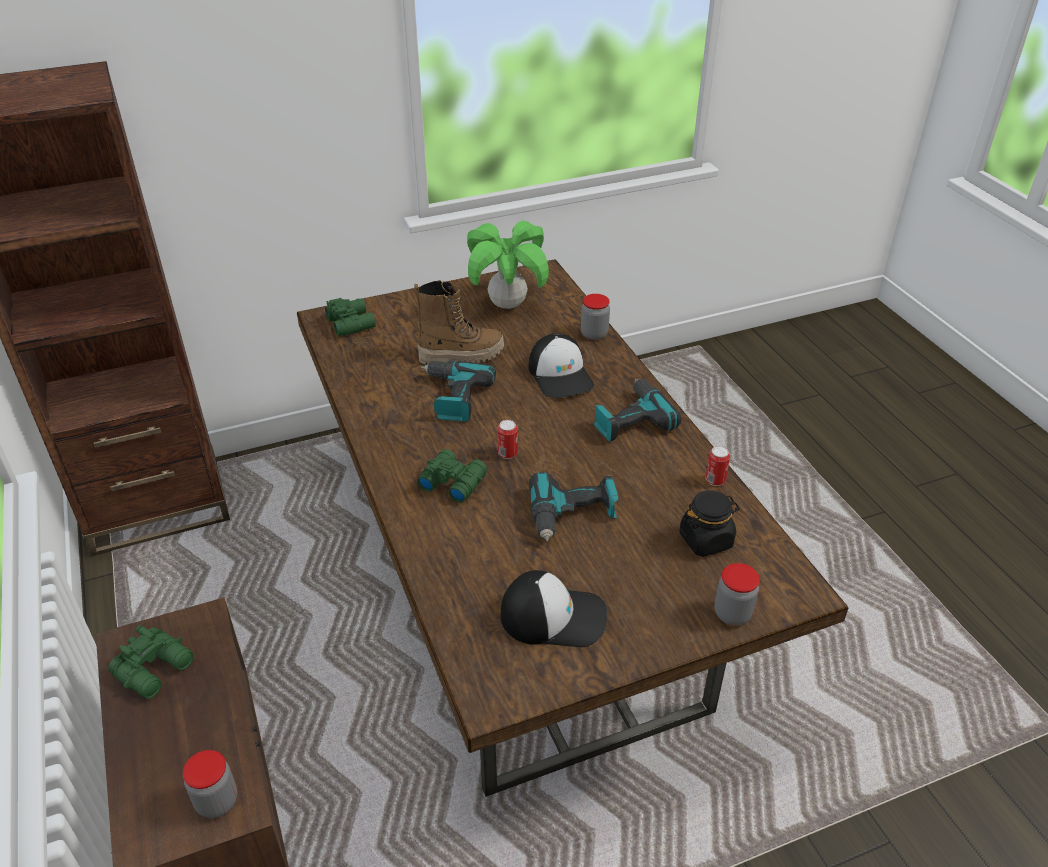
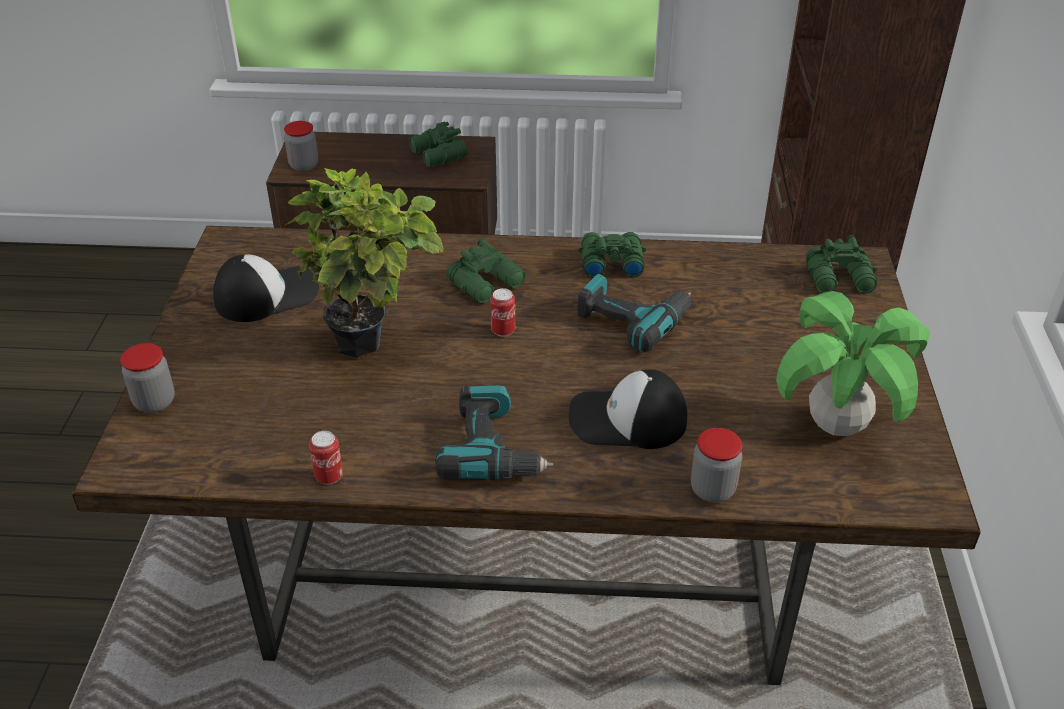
camera: 115 degrees right, 0 degrees up
(385, 426) = (610, 262): none -> green binoculars
(461, 355) = (721, 348): boot -> none
(554, 616) = (267, 294): cap -> cap turned 150 degrees counterclockwise
(573, 516) = (372, 345): power drill -> potted plant
(706, 540) = (254, 426): black jar -> none

